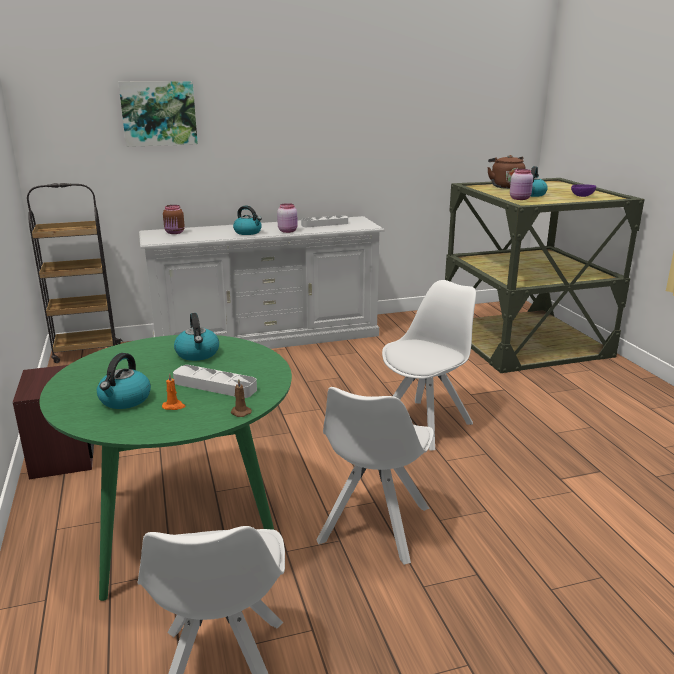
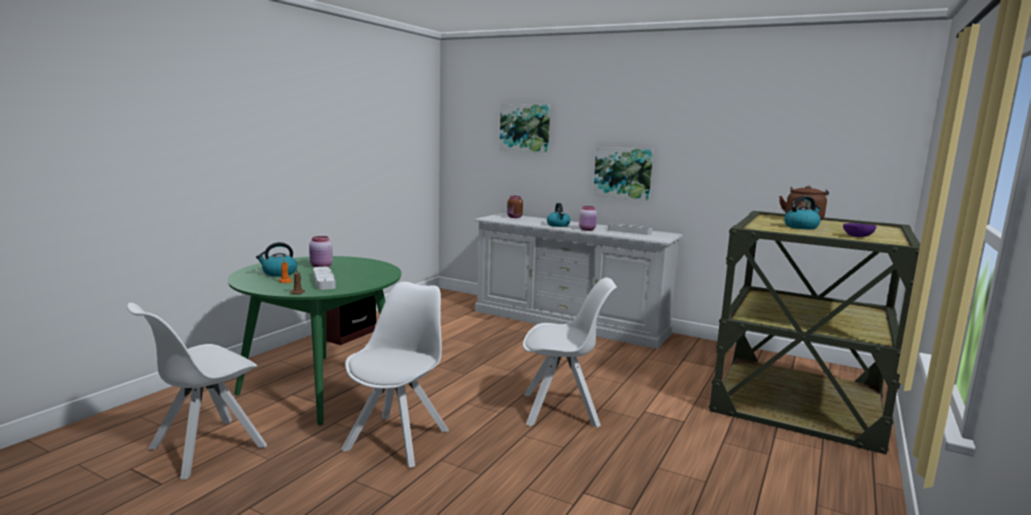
camera: 45 degrees right, 10 degrees down
(87, 353) = (450, 295): brown cart -> none
(198, 354) = (360, 269): kettle -> none
(294, 159) = (623, 172): none -> picture
(373, 526) = (398, 439): white chair -> white chair turned 135 degrees clockwise
(520, 199) = (771, 226): pink jar -> pink jar (321, 266)

